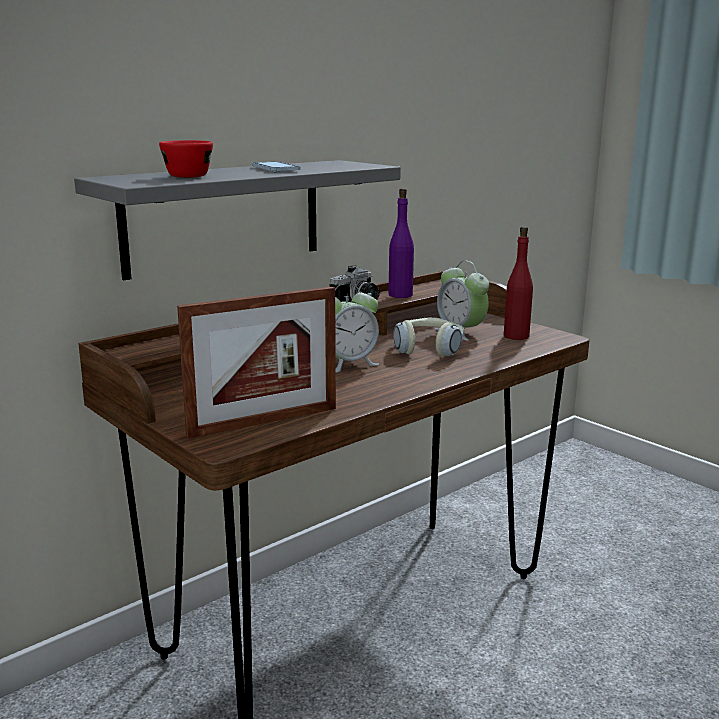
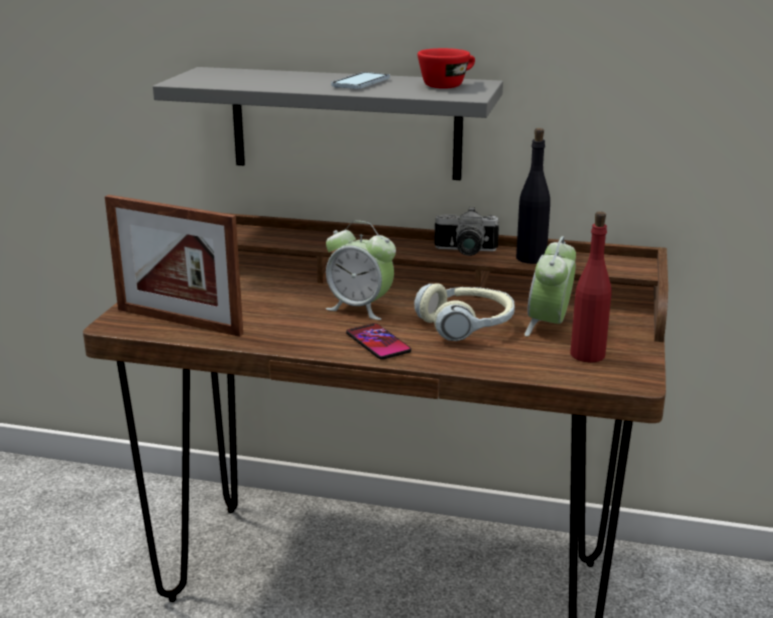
camera: 55 degrees right, 5 degrees up
(188, 175) = (257, 79): red cup -> red cup (448, 85)
(400, 295) = (531, 258): purple bottle -> black bottle
(418, 374) = (378, 343): none -> phone

